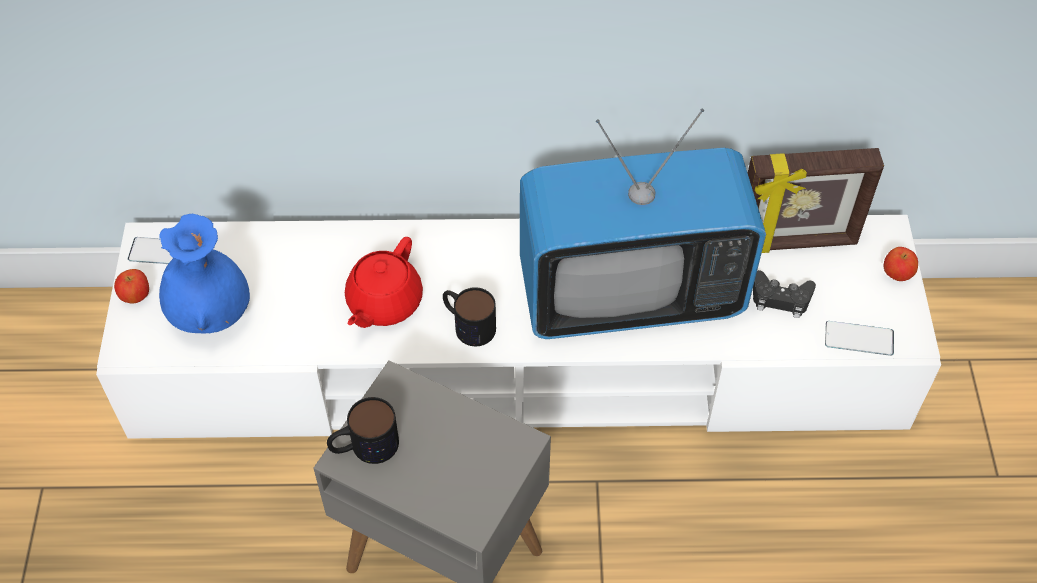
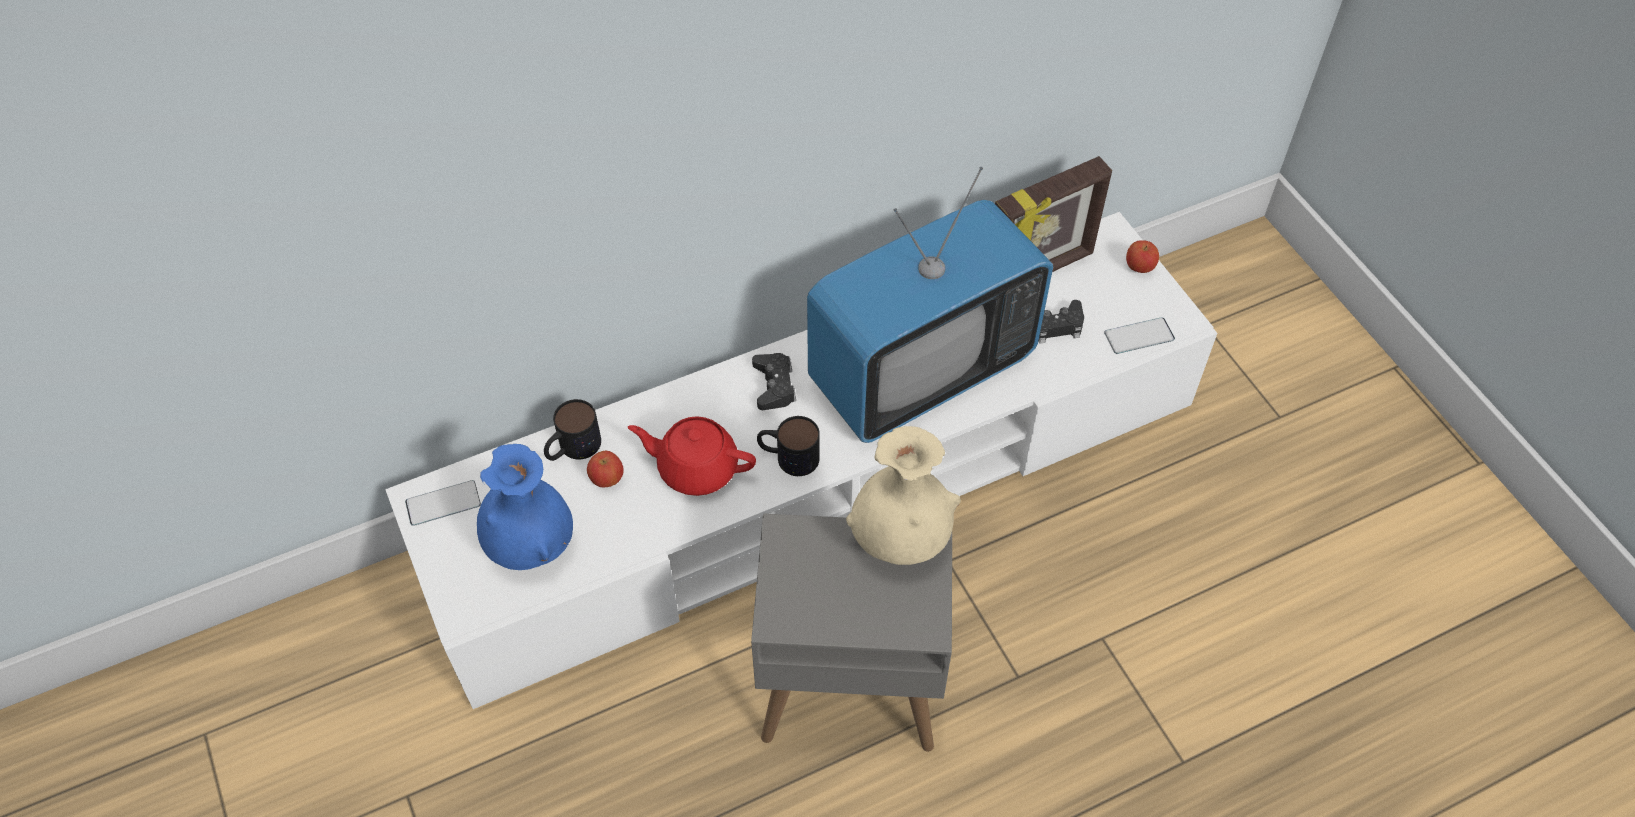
camera: 25 degrees left, 0 degrees up
(136, 296) = (441, 557): apple -> apple (607, 479)
(364, 447) = (788, 602): mug -> mug (572, 448)
(383, 303) = (696, 468): red teapot -> red teapot turned 105 degrees clockwise
(491, 257) = (774, 386): none -> black game controller
(494, 432) = (900, 540): none -> beige vase

